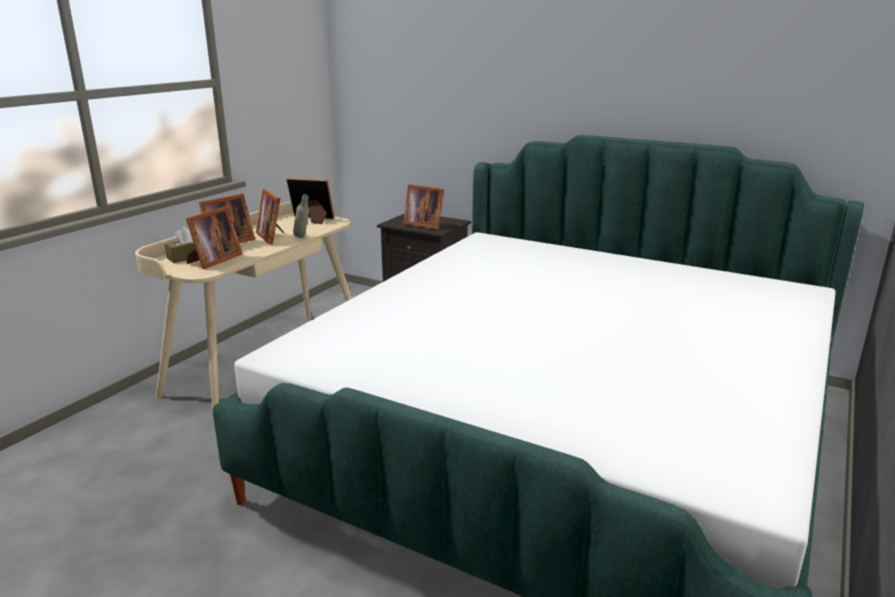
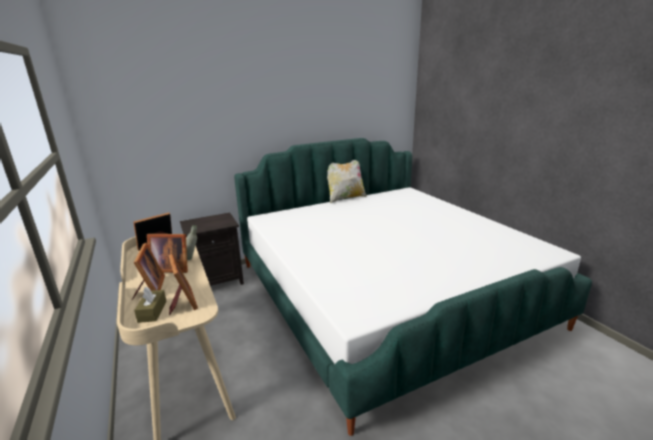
camera: 55 degrees left, 0 degrees up
(423, 225) = (212, 224): picture frame -> none
(654, 259) = (345, 198): none -> pillow

